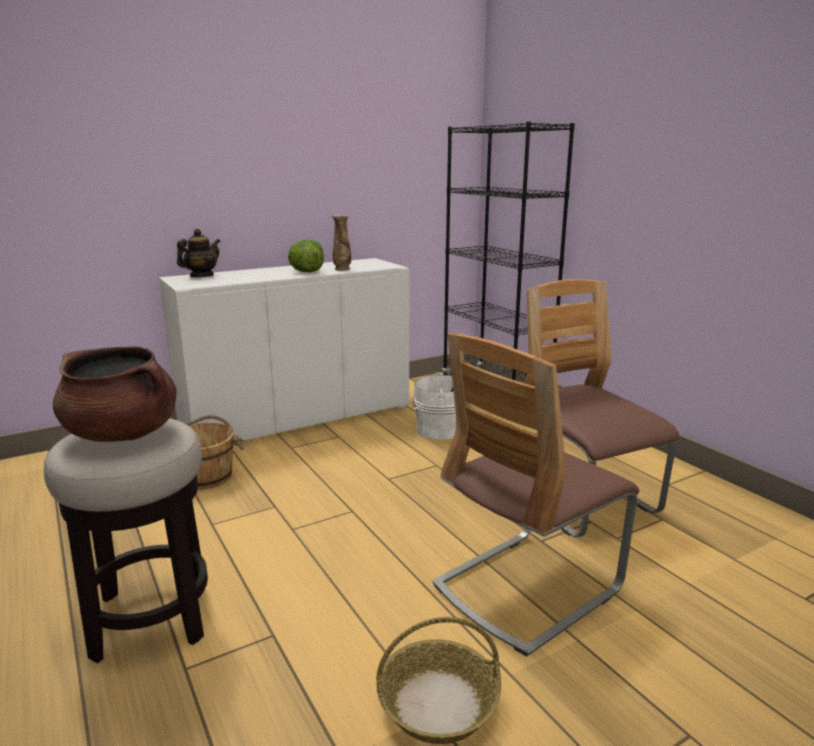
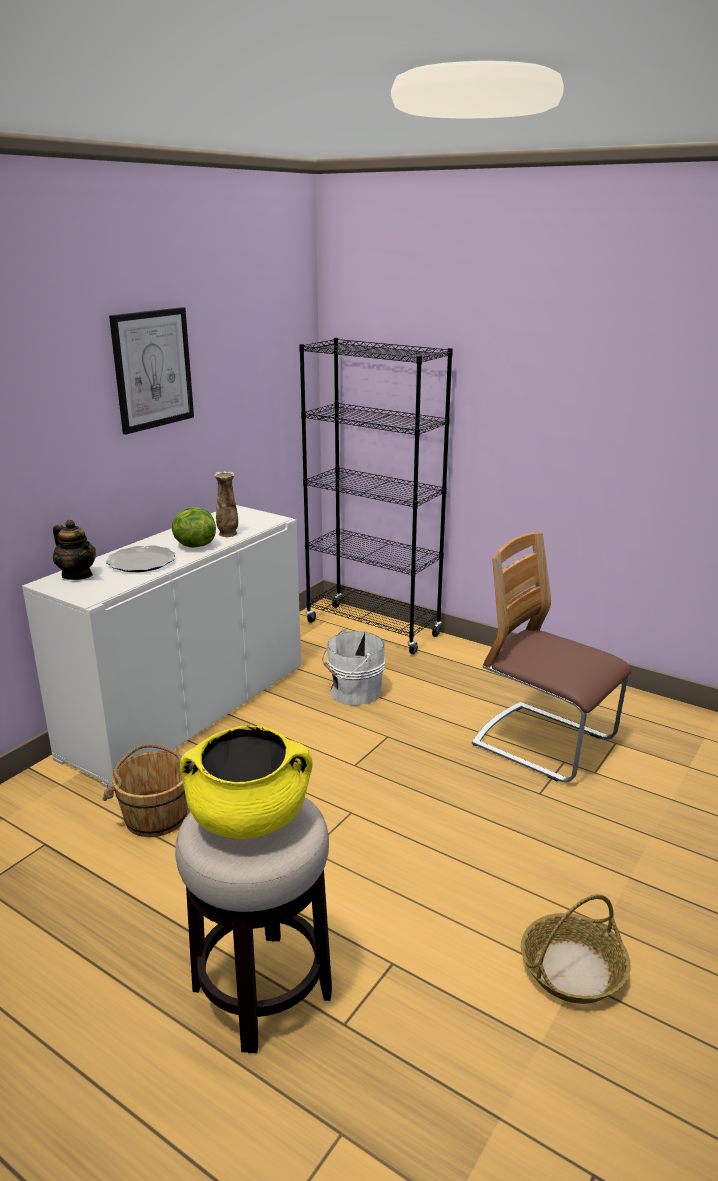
camera: 25 degrees left, 5 degrees up
(123, 434) = (249, 819): brown cooking pot -> yellow cooking pot
(201, 276) = (77, 575): teapot -> teapot turned 120 degrees clockwise
(255, 275) = (141, 562): none -> plate
(300, 128) = (152, 369): none -> picture
(527, 588) = (561, 843): chair -> none

